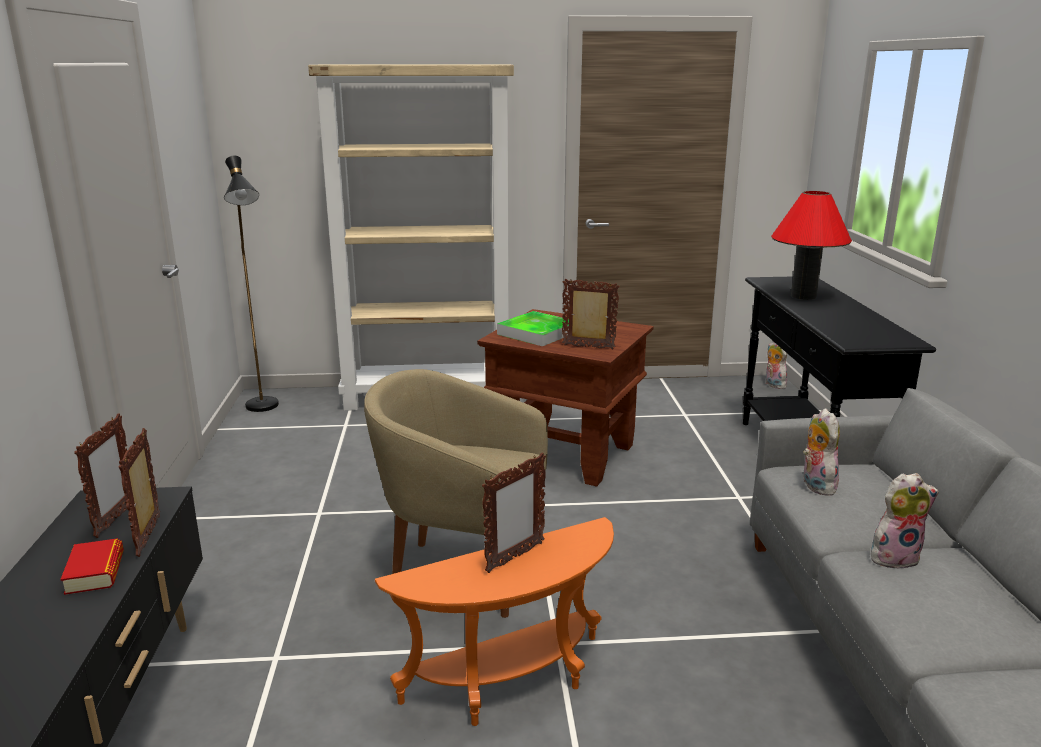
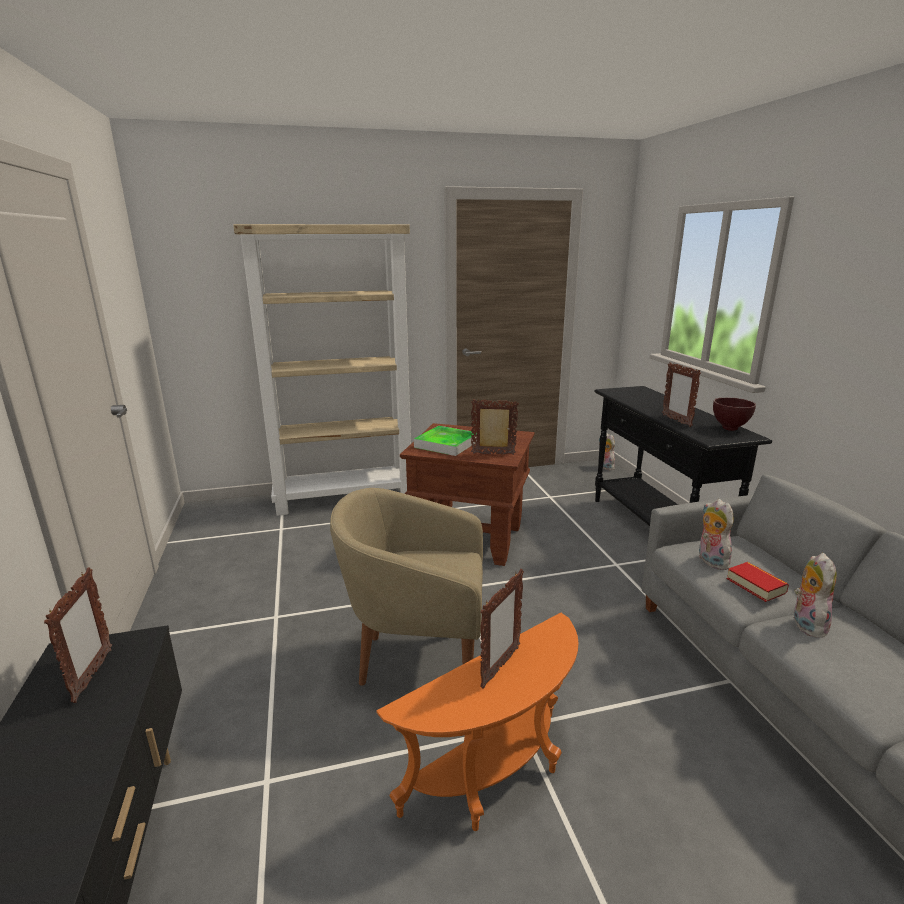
camera: 10 degrees left, 0 degrees up
(95, 572) = (78, 750): book -> book (755, 586)
(150, 536) = (134, 692): picture frame -> picture frame (676, 420)
(264, 410) = (207, 520): black floor lamp -> none
(803, 296) = (647, 402): red table lamp -> none
(890, 332) = (730, 428): none -> brown bowl
(894, 557) = (805, 624): plush toy -> plush toy turned 60 degrees counterclockwise

